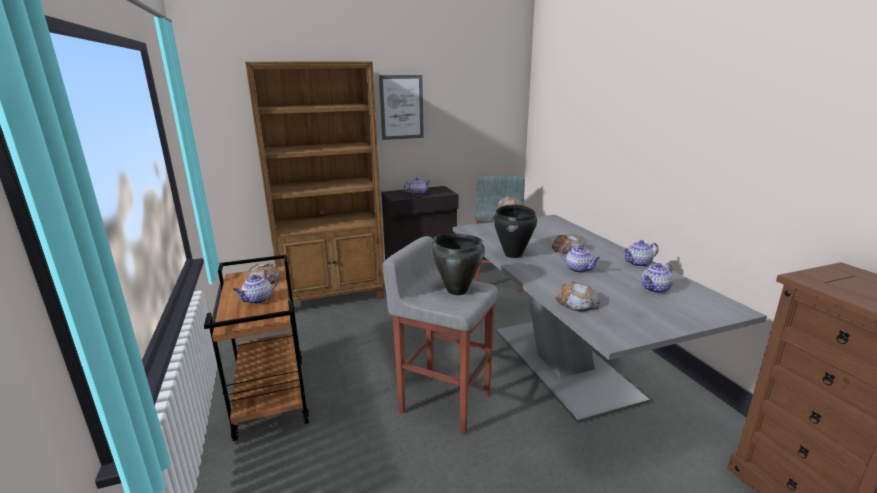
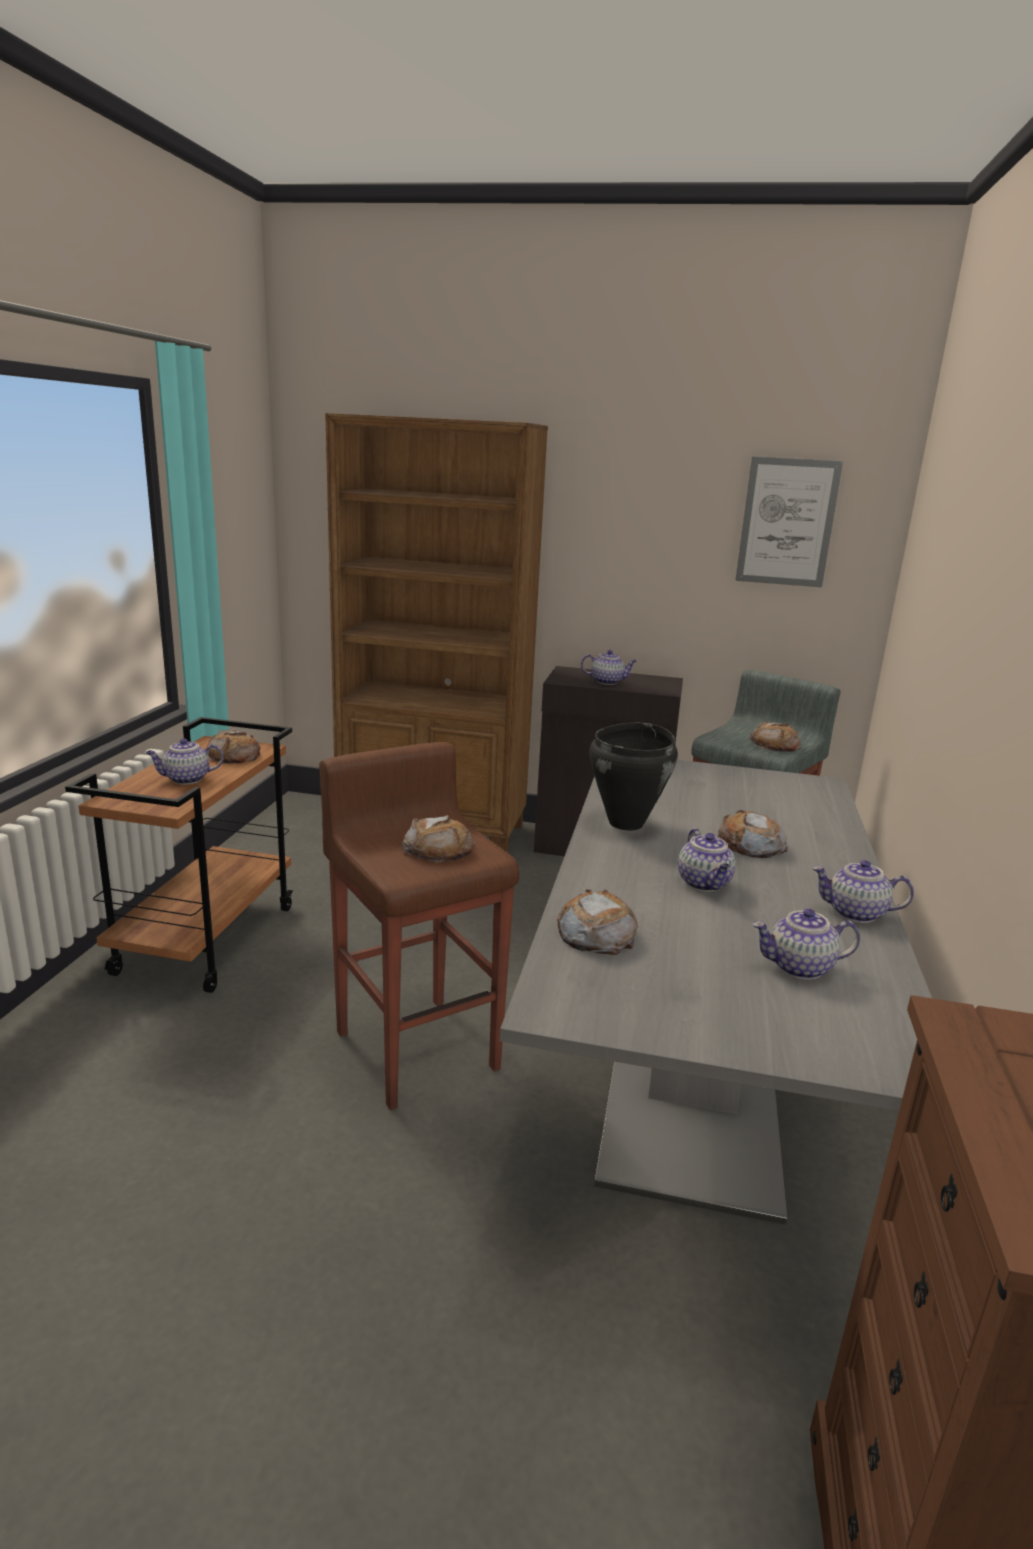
camera: 30 degrees right, 0 degrees up
(401, 107) = (616, 514): picture -> picture (787, 522)
(444, 401) = (417, 1047): grey stool -> brown stool
(456, 290) = (438, 848): black cooking pot -> bread

